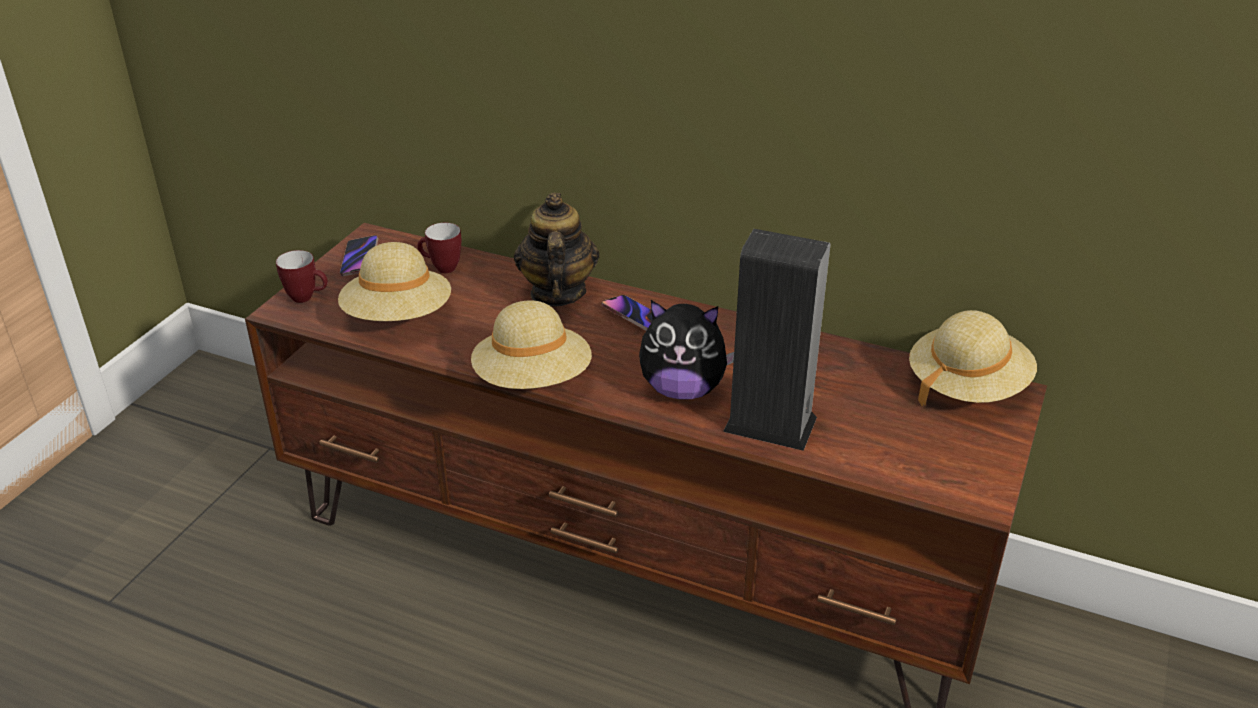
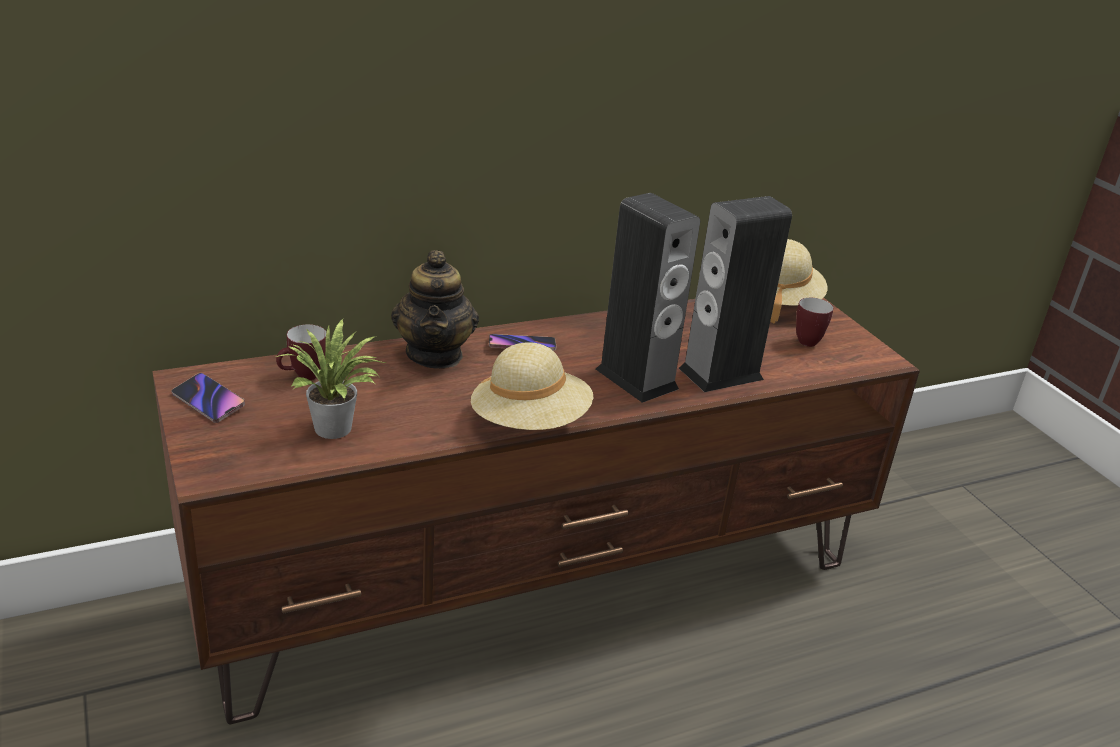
camera: 50 degrees left, 5 degrees down
(307, 298) = (215, 455): mug -> mug (810, 341)
(398, 317) = (336, 430): beige hat -> potted plant
(557, 293) = (435, 354): teapot -> teapot turned 135 degrees counterclockwise
(682, 390) = (636, 379): plush toy -> speaker

